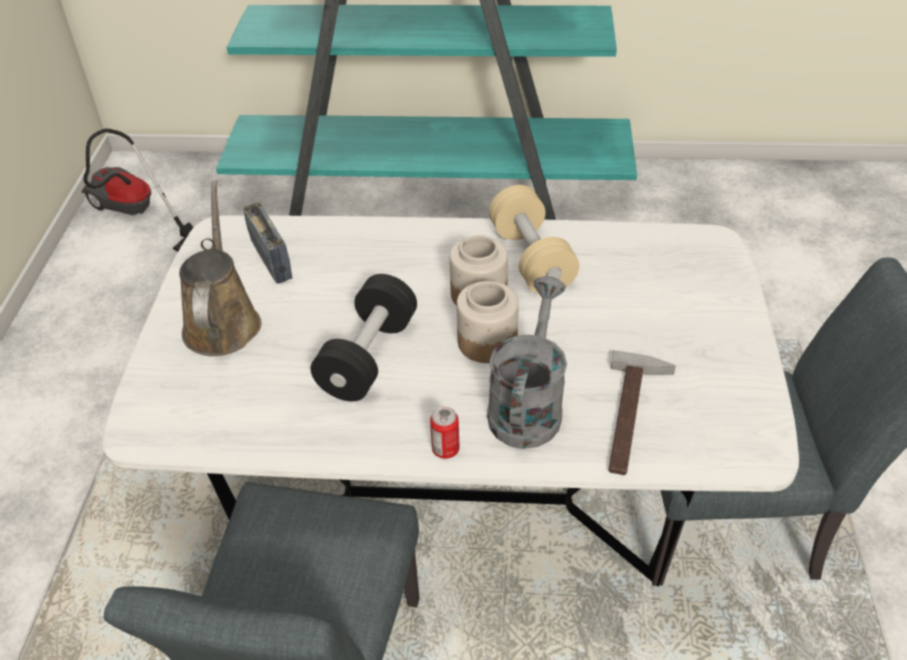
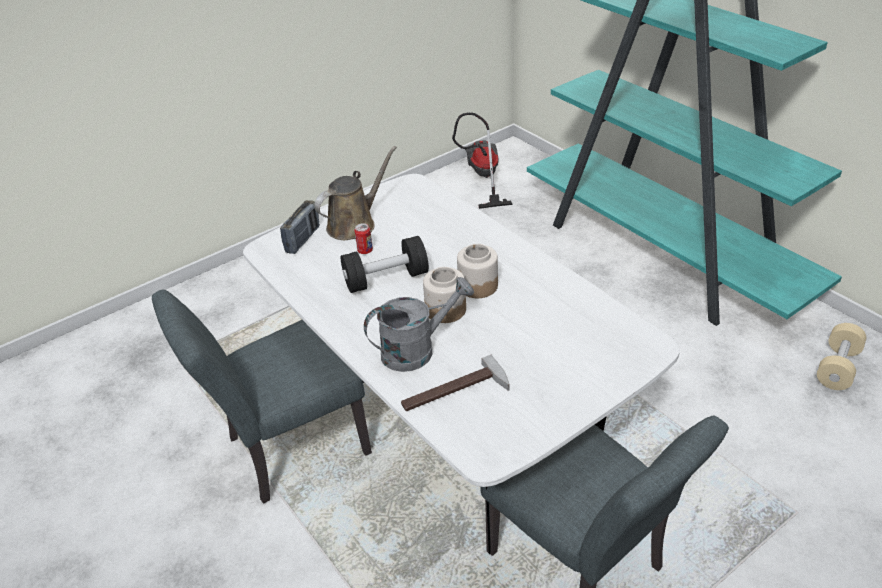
camera: 50 degrees right, 5 degrees down
(271, 260) = (413, 210): radio -> radio (303, 239)
(445, 449) = (354, 340): can -> can (365, 251)
(531, 259) = (532, 287): beige dumbbell -> beige dumbbell (837, 367)

